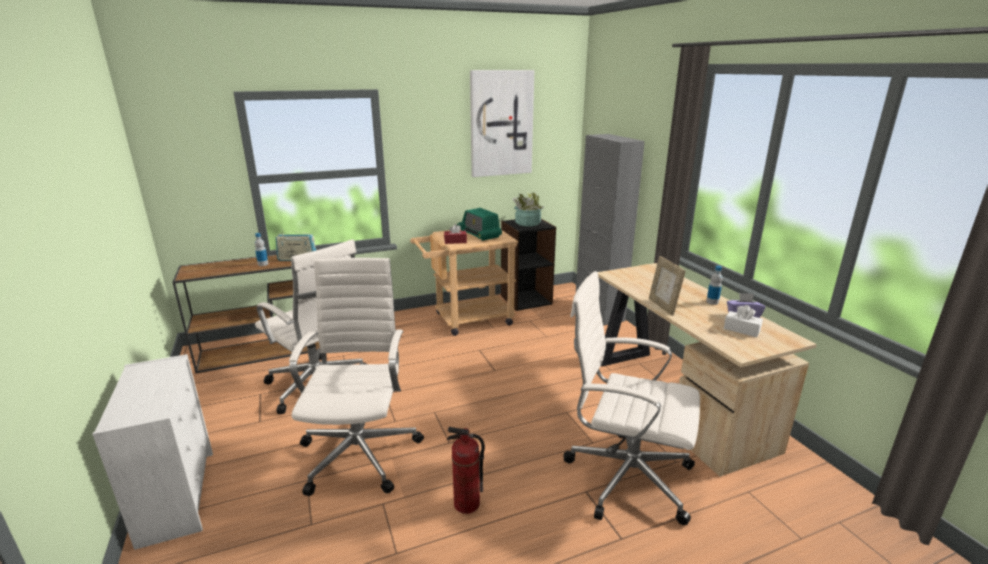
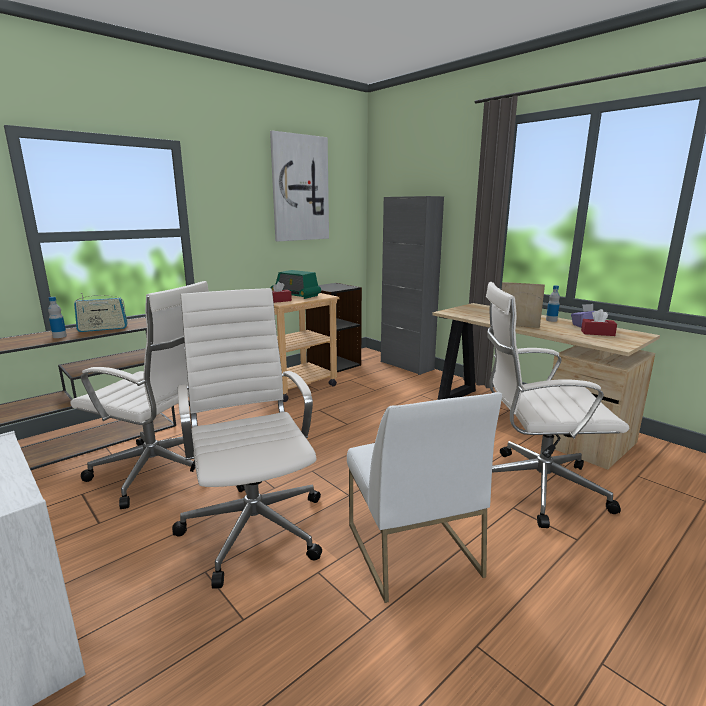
camera: 20 degrees left, 5 degrees down
(466, 504) = (410, 548): fire extinguisher -> white chair
(527, 223) = (332, 286): potted plant -> none
(663, 306) = (518, 326): picture frame -> picture frame turned 150 degrees clockwise
(741, 329) = (597, 333): white tissue box -> red tissue box

